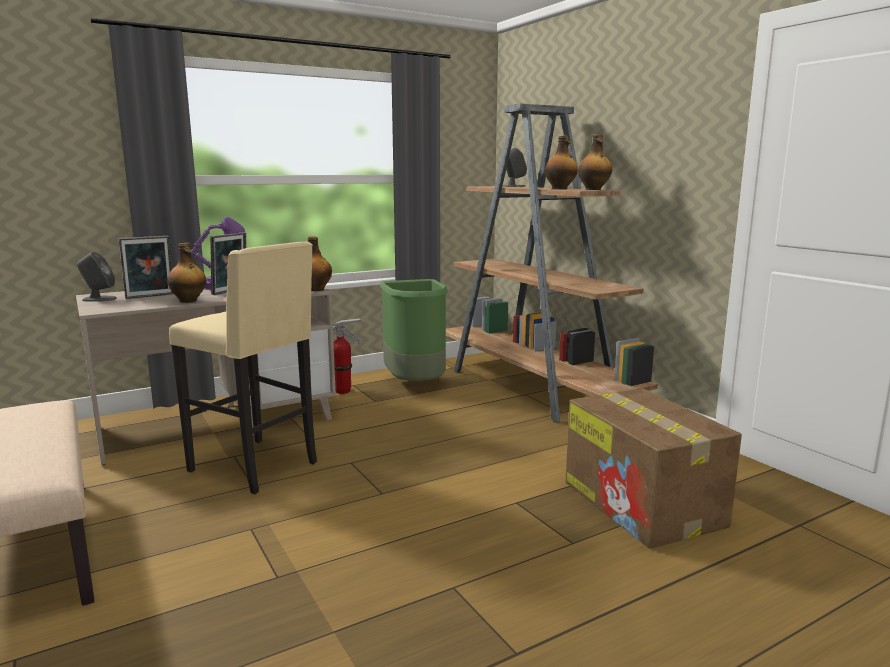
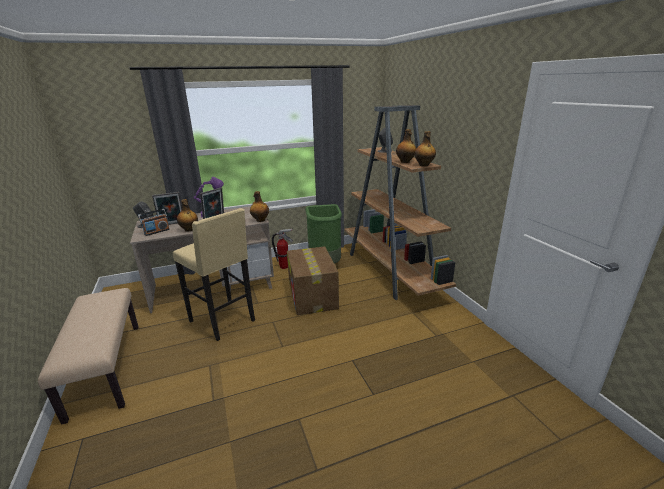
camera: 10 degrees right, 10 degrees up
(126, 304) = (157, 231): none -> radio
(644, 504) = (424, 369): cardboard box -> cardboard box (313, 296)

